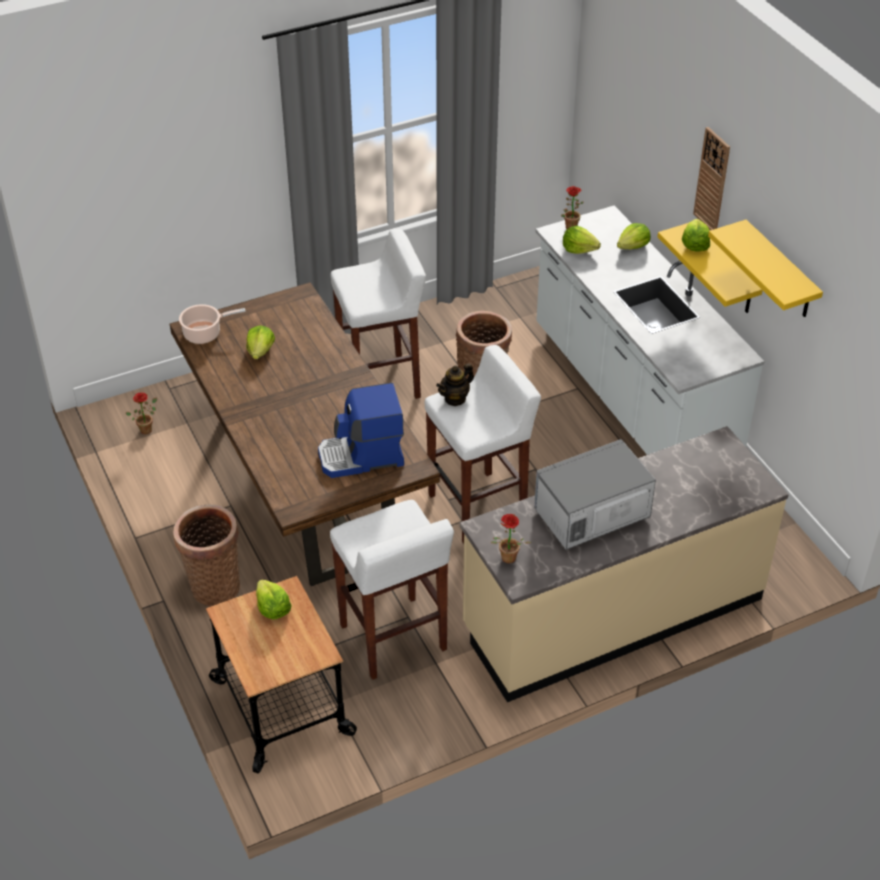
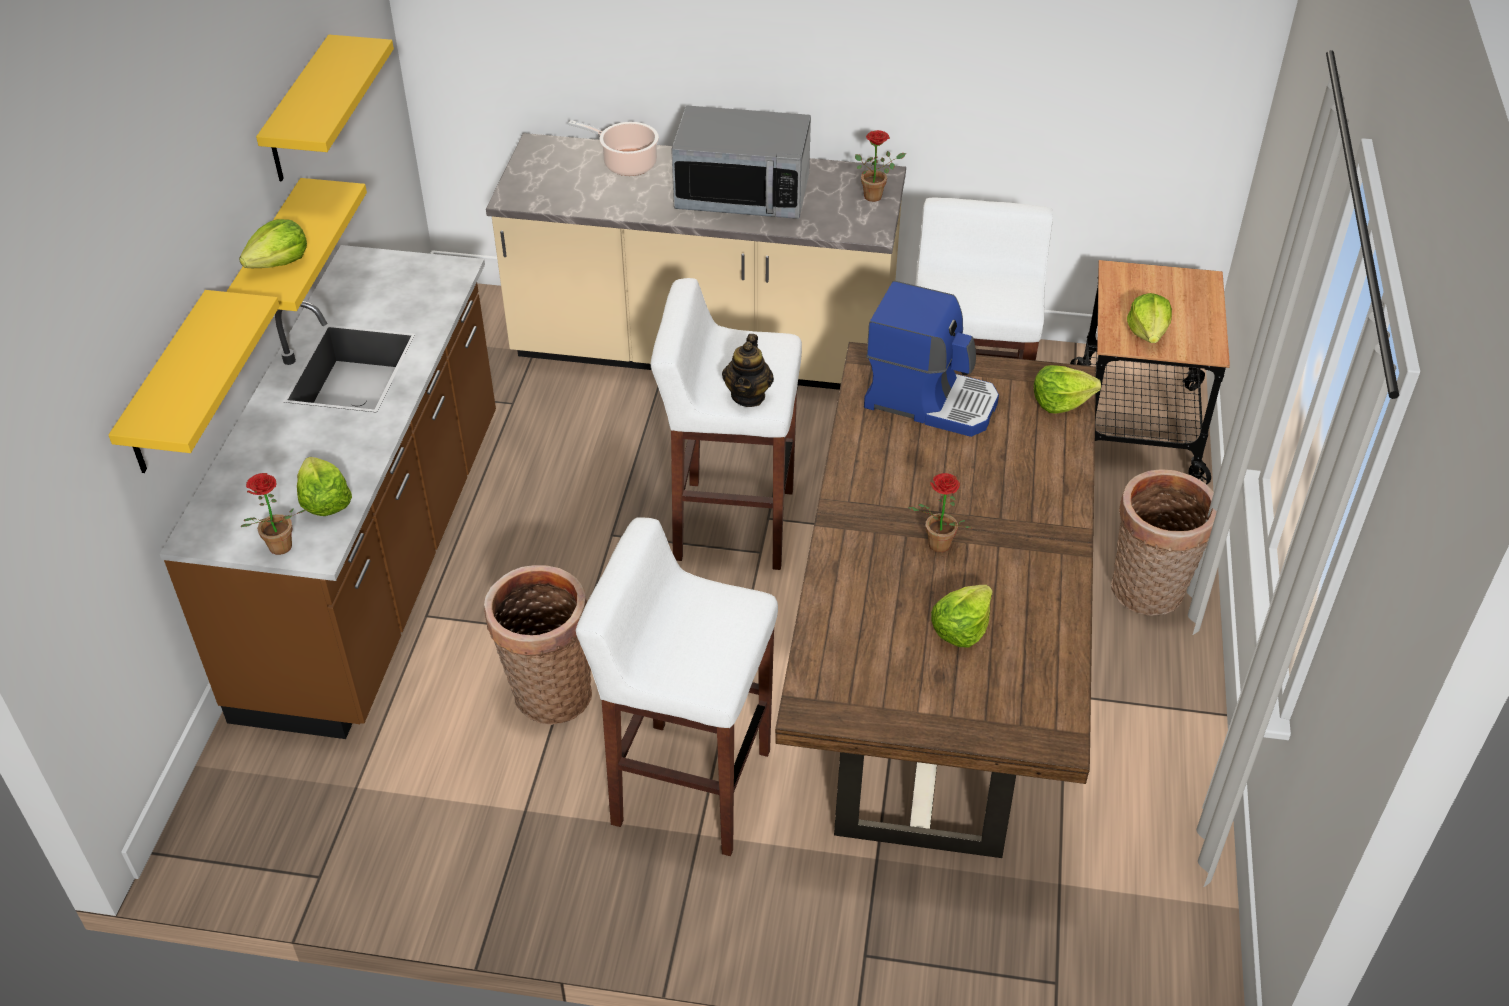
camera: 145 degrees left, 0 degrees up
(147, 428) = (1135, 911): potted plant -> potted plant (935, 546)
(205, 333) = (1035, 711): cooking pot -> cooking pot (626, 163)
(455, 398) = (748, 396): teapot -> teapot turned 105 degrees clockwise
(631, 398) = (378, 563): white counter -> brown counter
(633, 246) = (247, 465): lettuce -> lettuce (1060, 401)
(652, 183) = (168, 387): none -> yellow shelf
(712, 180) = (212, 183): wall clock -> none

